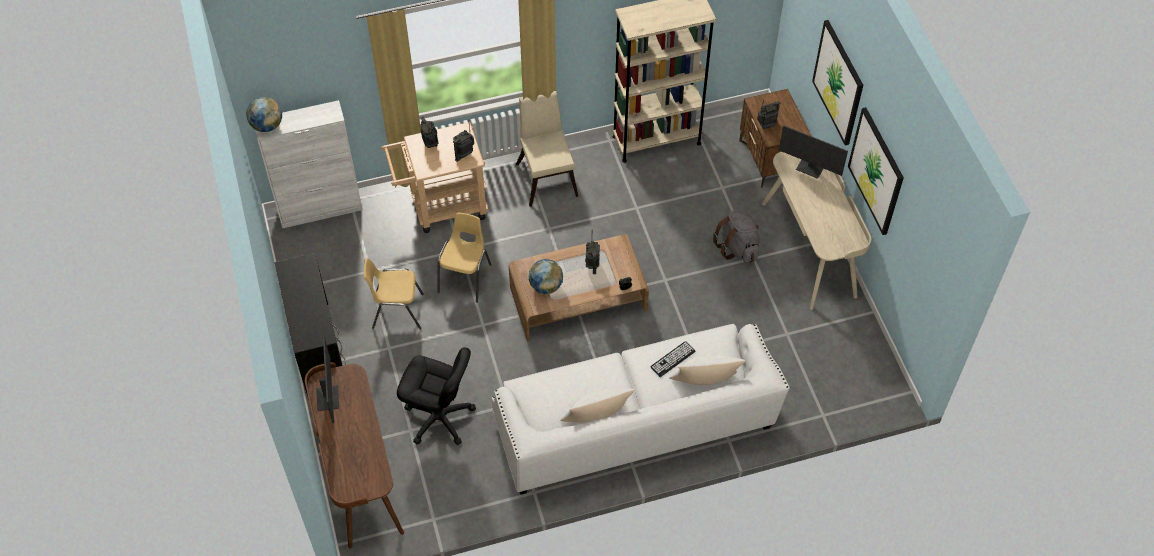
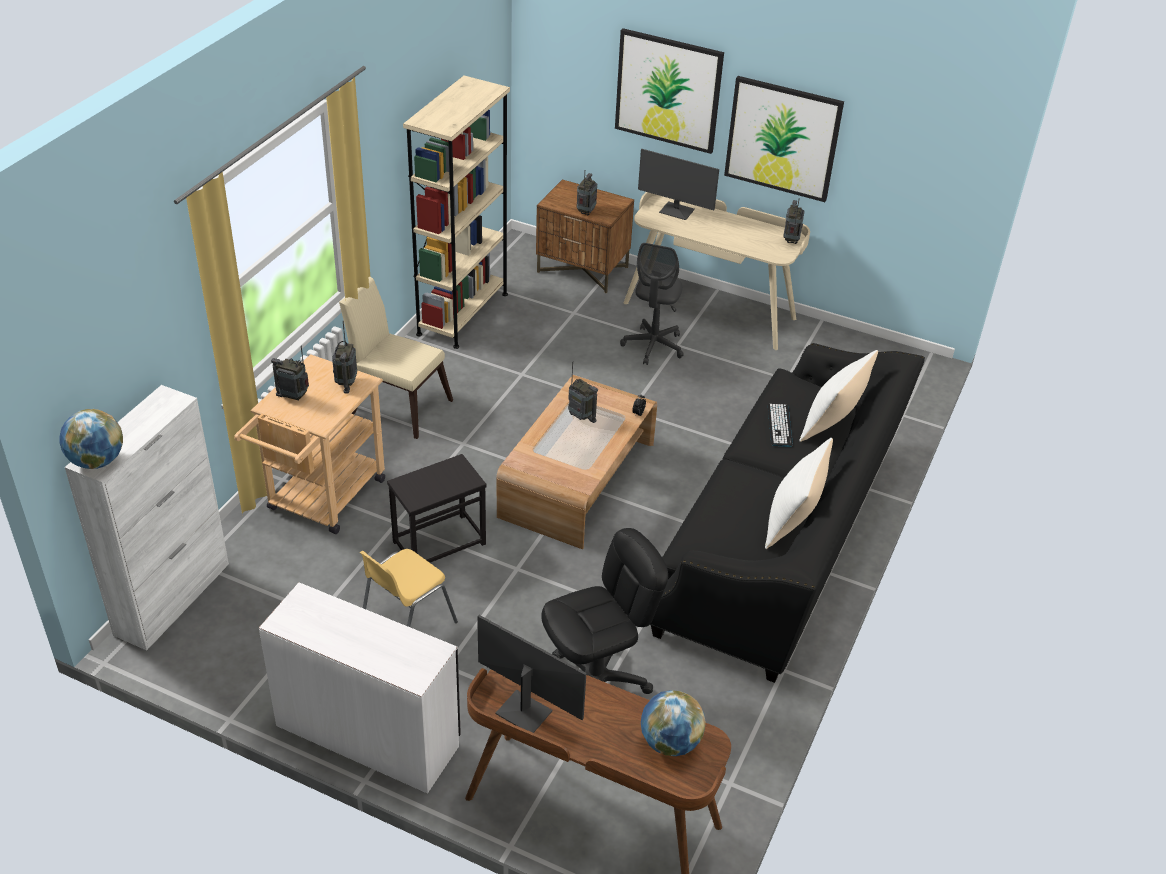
camera: 50 degrees left, 15 degrees down
(319, 351) = (368, 733): black desk -> white desk
(465, 278) = (439, 542): yellow chair -> black side table
(546, 286) = (564, 463): globe -> globe (670, 742)
(634, 426) = (780, 540): white sofa -> black sofa
(737, 247) = (653, 346): grey backpack -> grey office chair
(810, 168) = (676, 211): monitor -> monitor turned 45 degrees clockwise
(852, 244) = (791, 240): none -> radio

